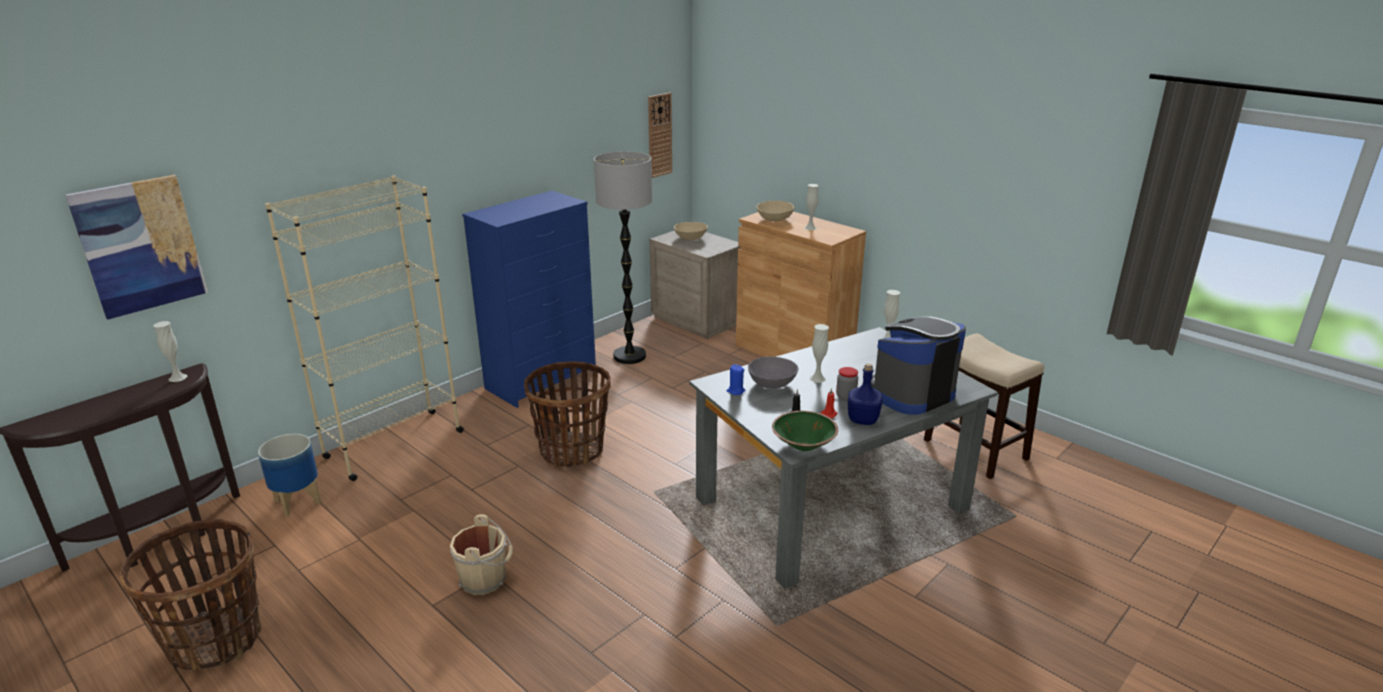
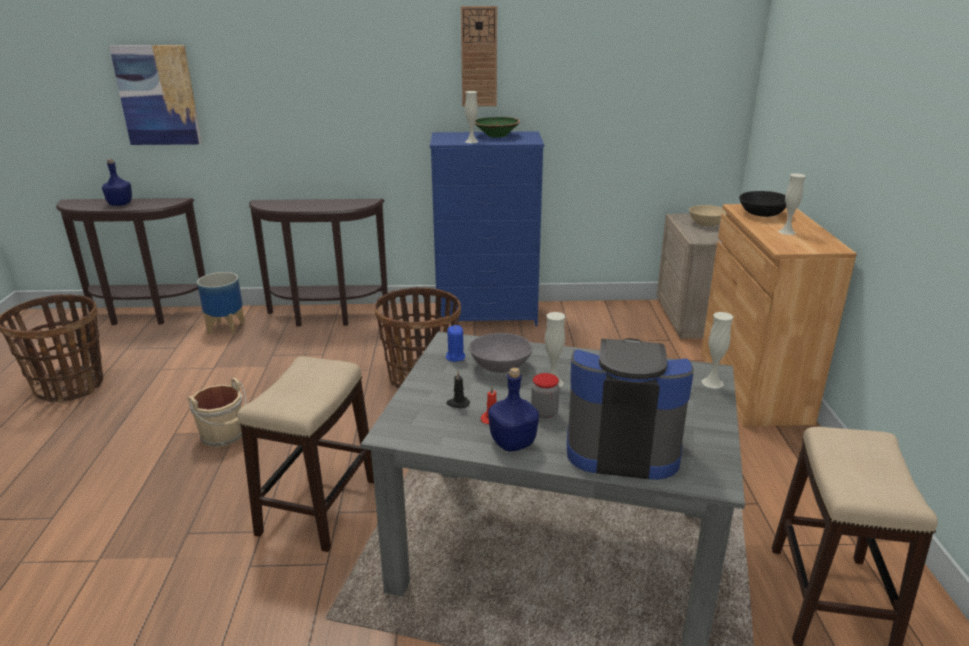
camera: 45 degrees right, 0 degrees up
(119, 400) = (120, 204): none -> blue bottle
(177, 377) = (165, 201): white vase -> white vase (471, 141)
(393, 445) = (326, 317): beige bookcase -> brown console table
(629, 356) = (585, 325): floor lamp -> none
(654, 574) = (318, 505): none -> stool
(659, 135) = (700, 99): wall clock -> wall clock (479, 57)
(774, 219) = (762, 214): beige bowl -> black bowl
(804, 444) = (410, 432): green bowl -> green bowl (496, 135)

